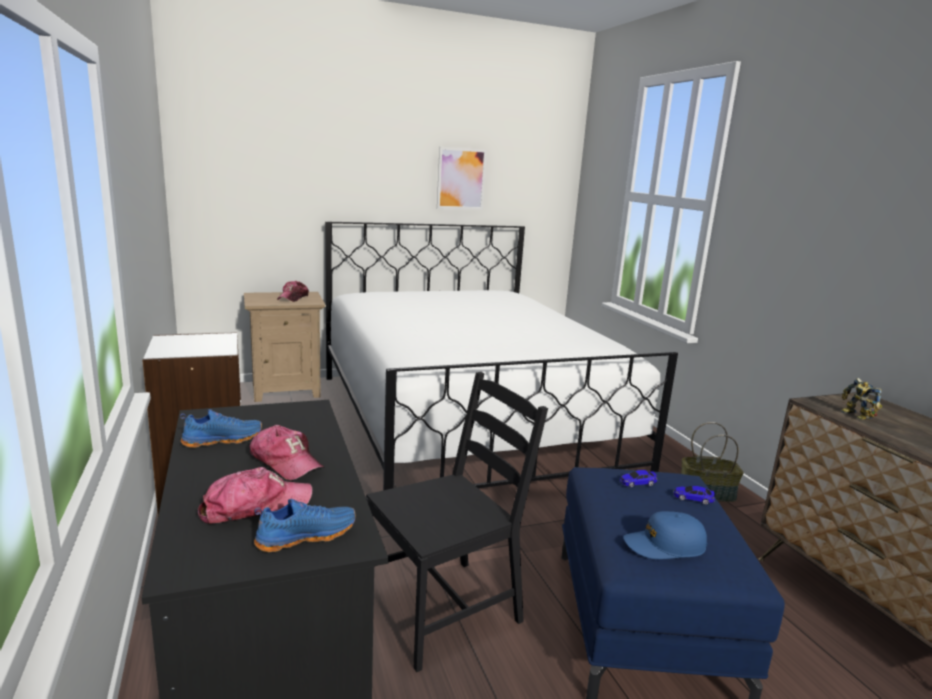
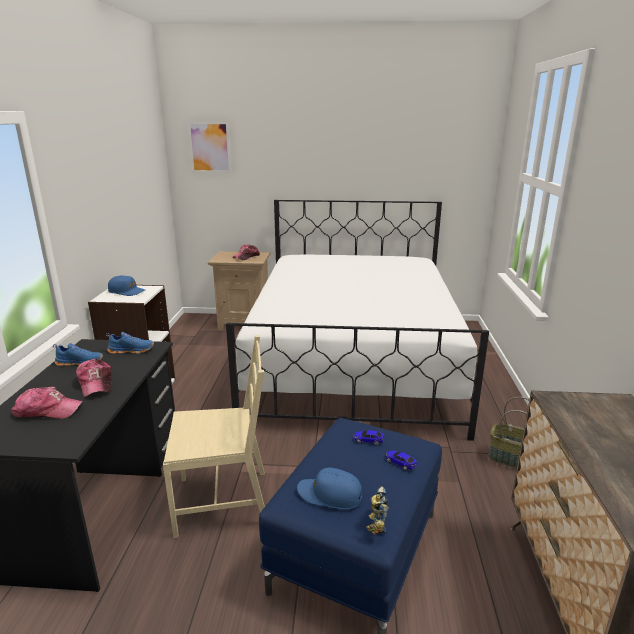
camera: 25 degrees right, 5 degrees up
(189, 342) = (127, 291): none -> blue cap
(305, 536) = (51, 434): blue shoe -> blue shoe (131, 350)
(444, 608) = (223, 501): black chair -> beige chair
(461, 179) = (384, 162): picture -> picture (210, 147)
(855, 416) = (577, 418): toy robot -> toy robot (375, 524)

